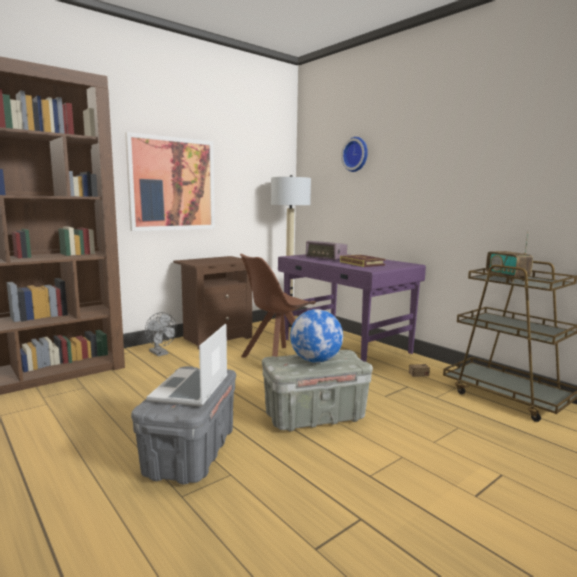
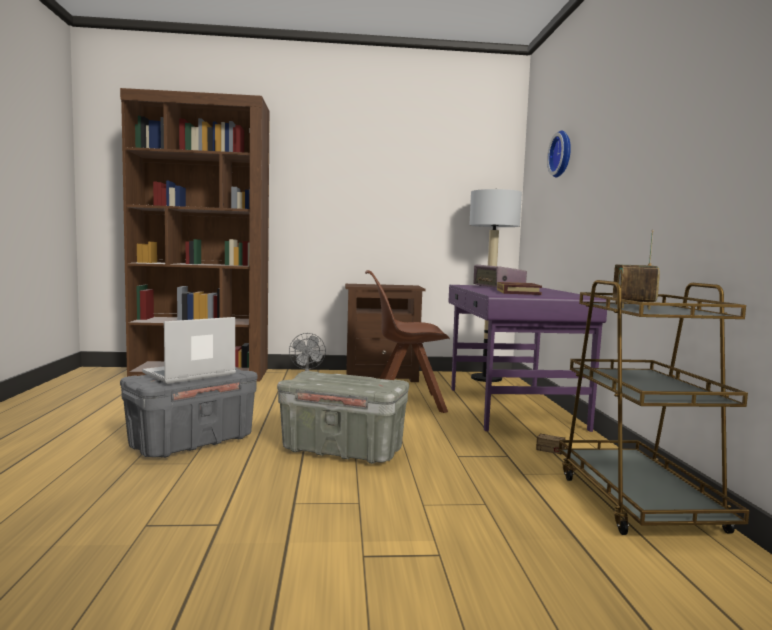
camera: 35 degrees right, 5 degrees down
(172, 184) = (350, 202): picture -> none
(316, 361) = (342, 380): globe -> none

